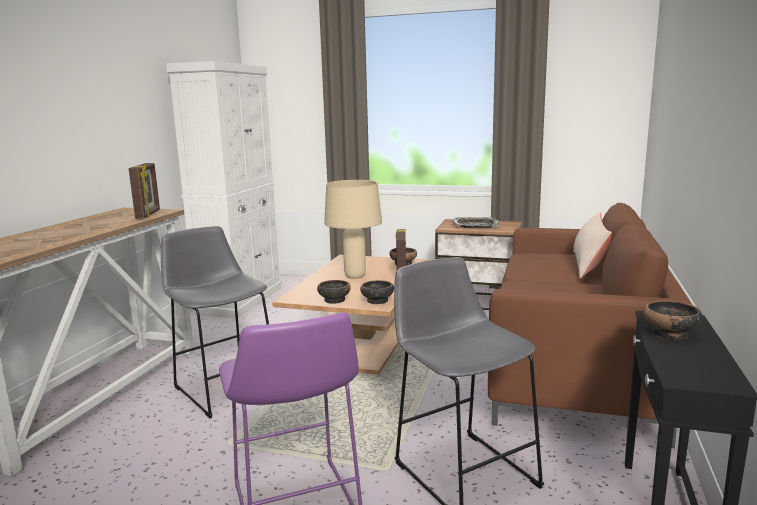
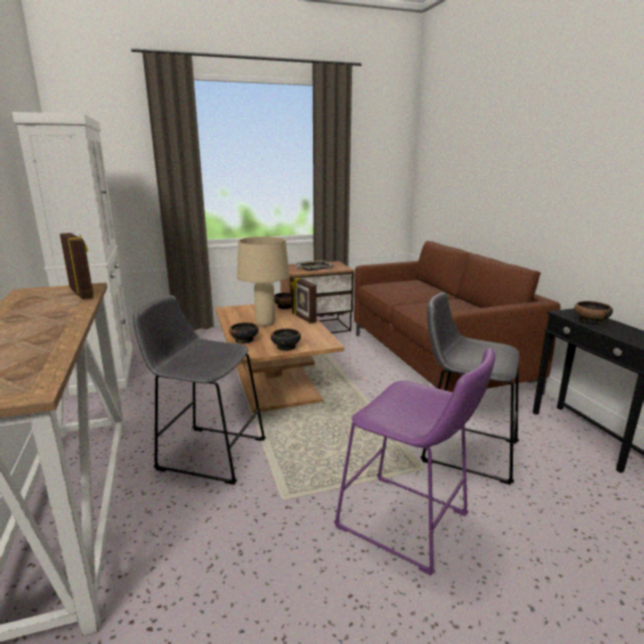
camera: 35 degrees left, 5 degrees up
(377, 301) = (320, 340): bowl -> bowl (244, 340)
(589, 264) = (426, 287): beige pillow -> none

